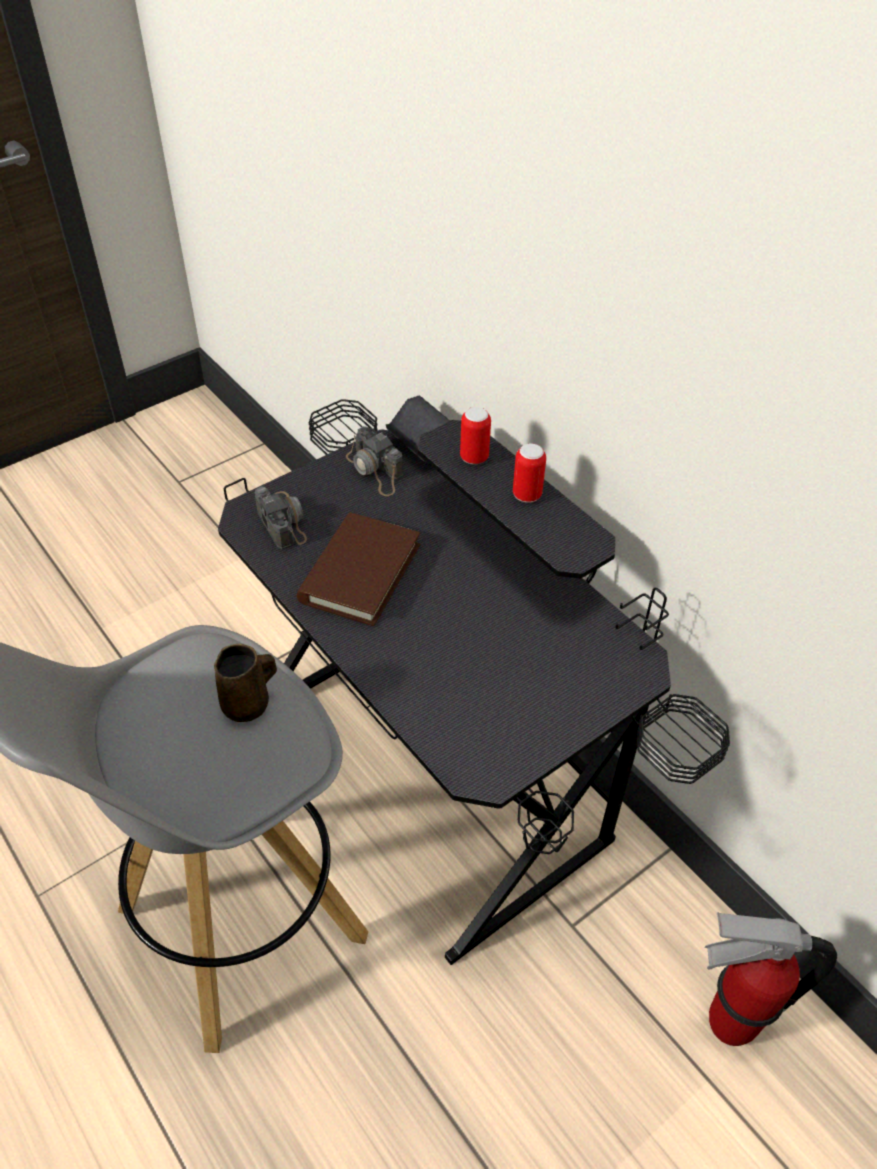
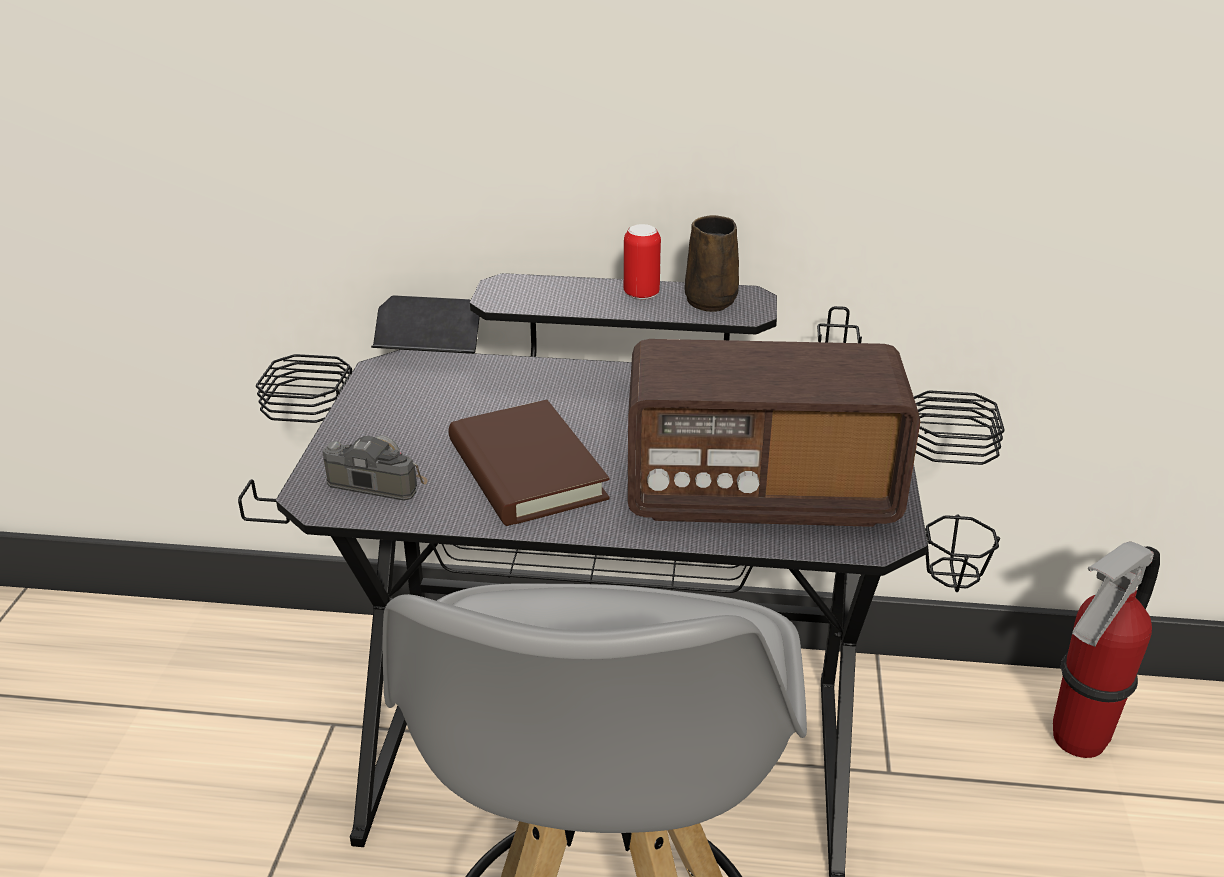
camera: 45 degrees left, 15 degrees down
(248, 704) = (609, 622): brown mug -> brown mug (711, 300)
(375, 470) = (406, 392): camera -> none
(459, 689) = (760, 494): none -> radio
(474, 457) = (550, 293): can -> none

